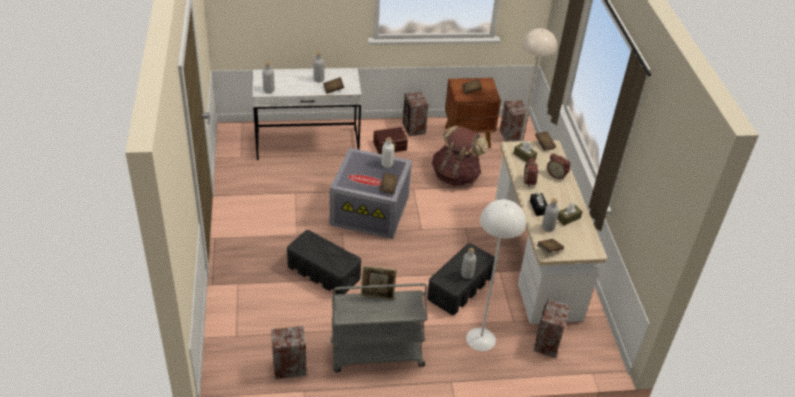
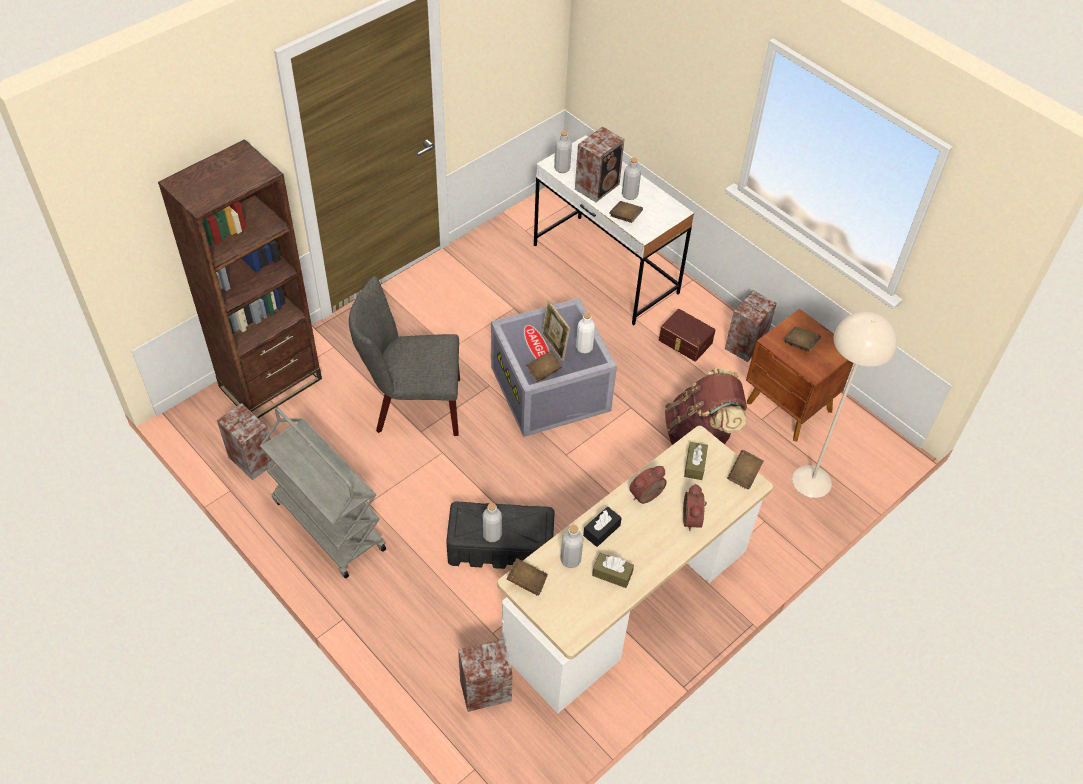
camera: 55 degrees right, 10 degrees up
(235, 328) = (271, 383): none -> brown bookcase
(323, 272) = (412, 406): black storage box -> grey chair
(377, 296) = (332, 458): picture frame -> picture frame (554, 346)
(480, 339) = (433, 614): white floor lamp -> none
(511, 135) = (847, 450): speaker -> speaker (598, 186)

